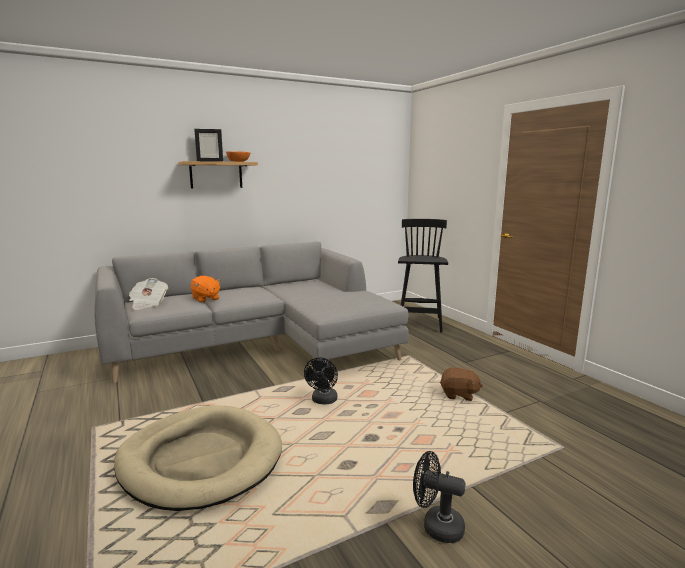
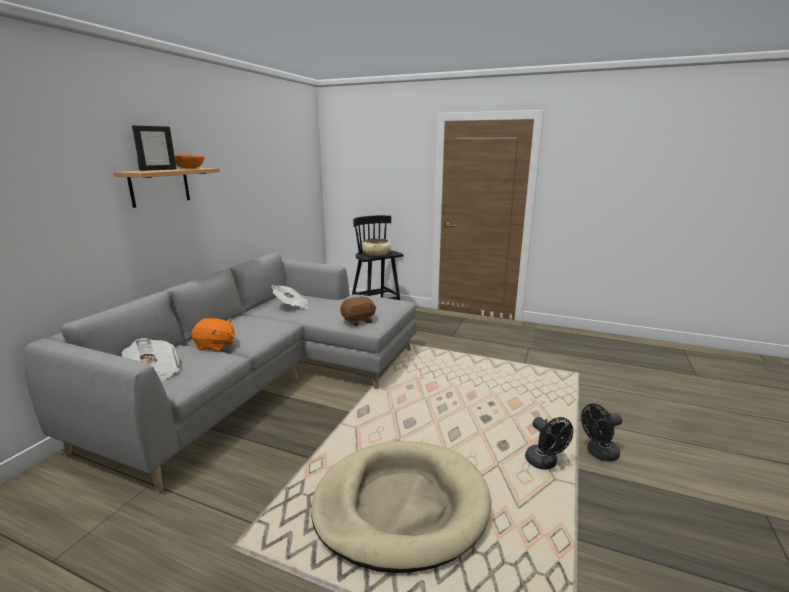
camera: 40 degrees left, 5 degrees up
(300, 288) = (292, 306): none -> newspaper
(323, 401) = (410, 407): black fan -> black fan (544, 463)
(421, 258) = (376, 254): none -> beige bowl
(459, 395) = (485, 362): brown plush toy -> brown plush toy (358, 321)

